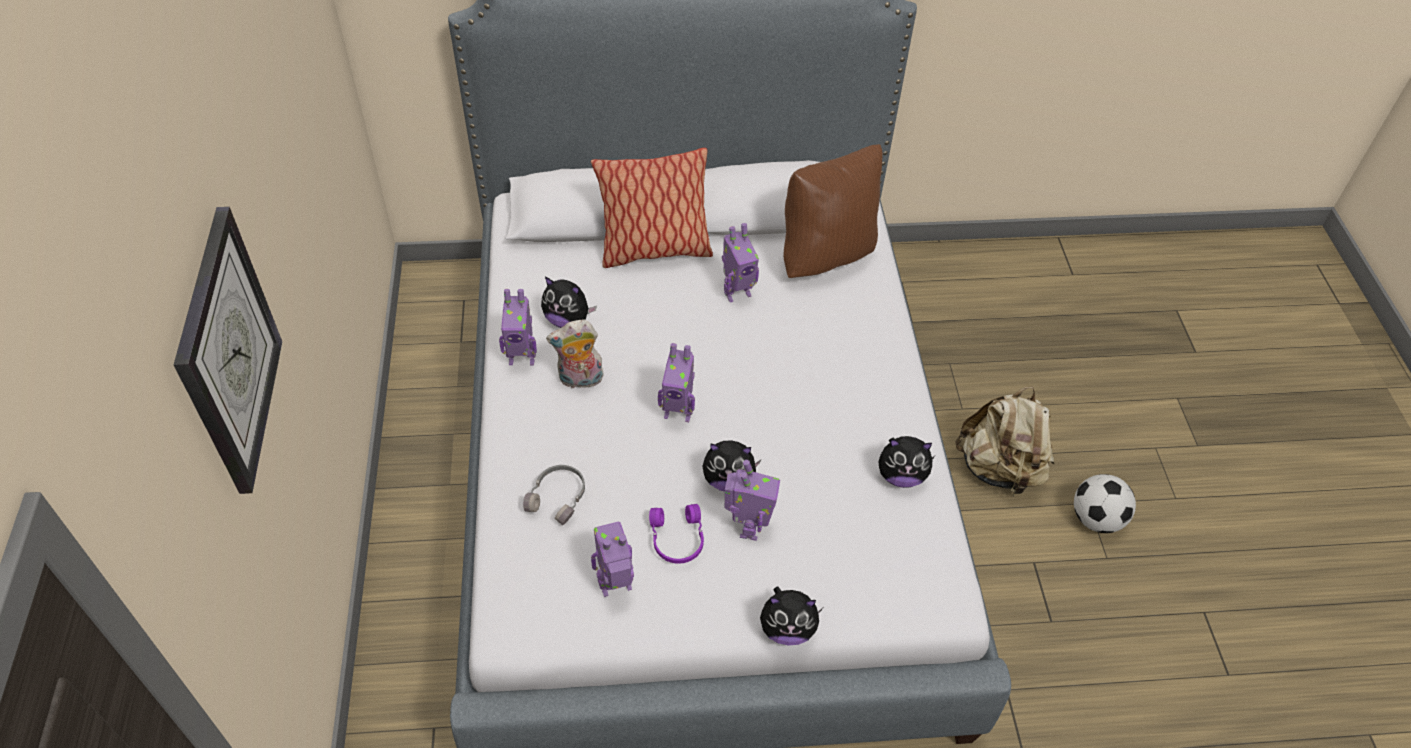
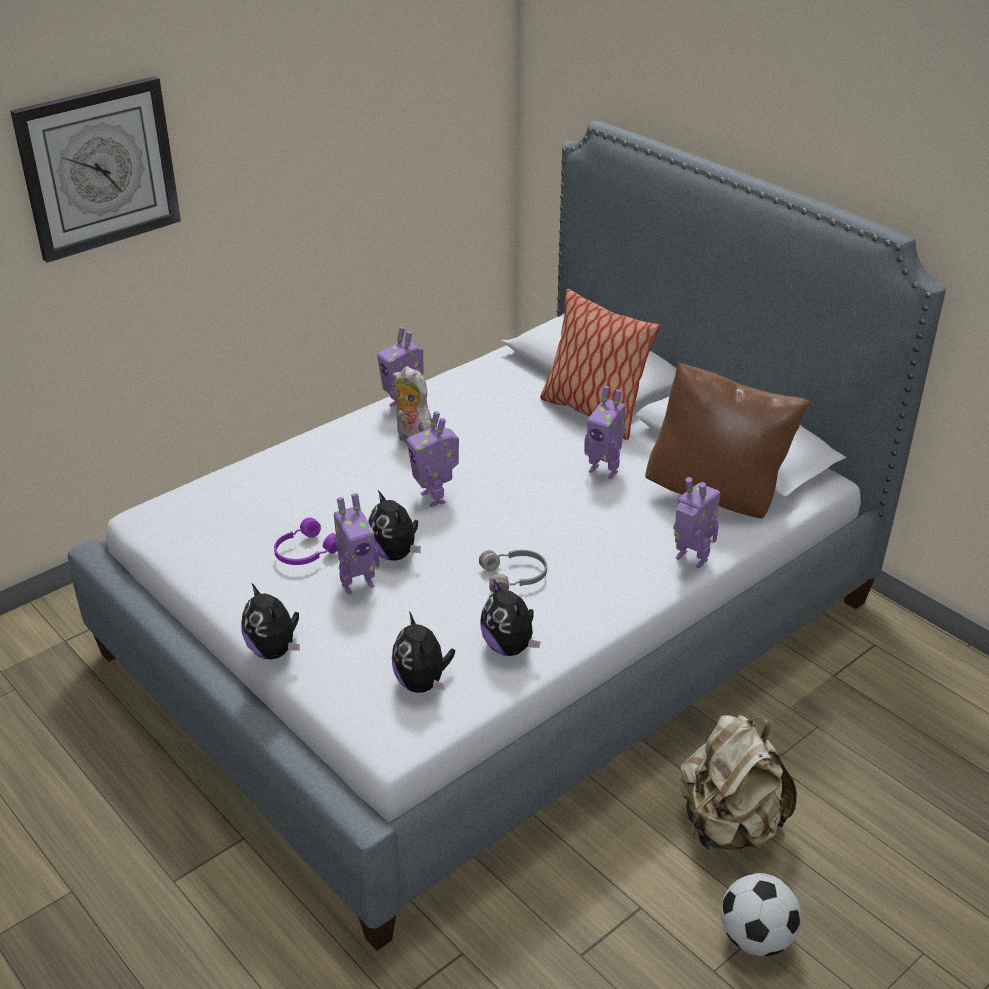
camera: 55 degrees right, 15 degrees down
(558, 497) = (286, 480): grey headphones -> grey headphones (515, 577)
(568, 320) = (465, 408): plush toy -> plush toy (422, 683)
(616, 587) = (230, 544): toy robot -> toy robot (690, 560)

